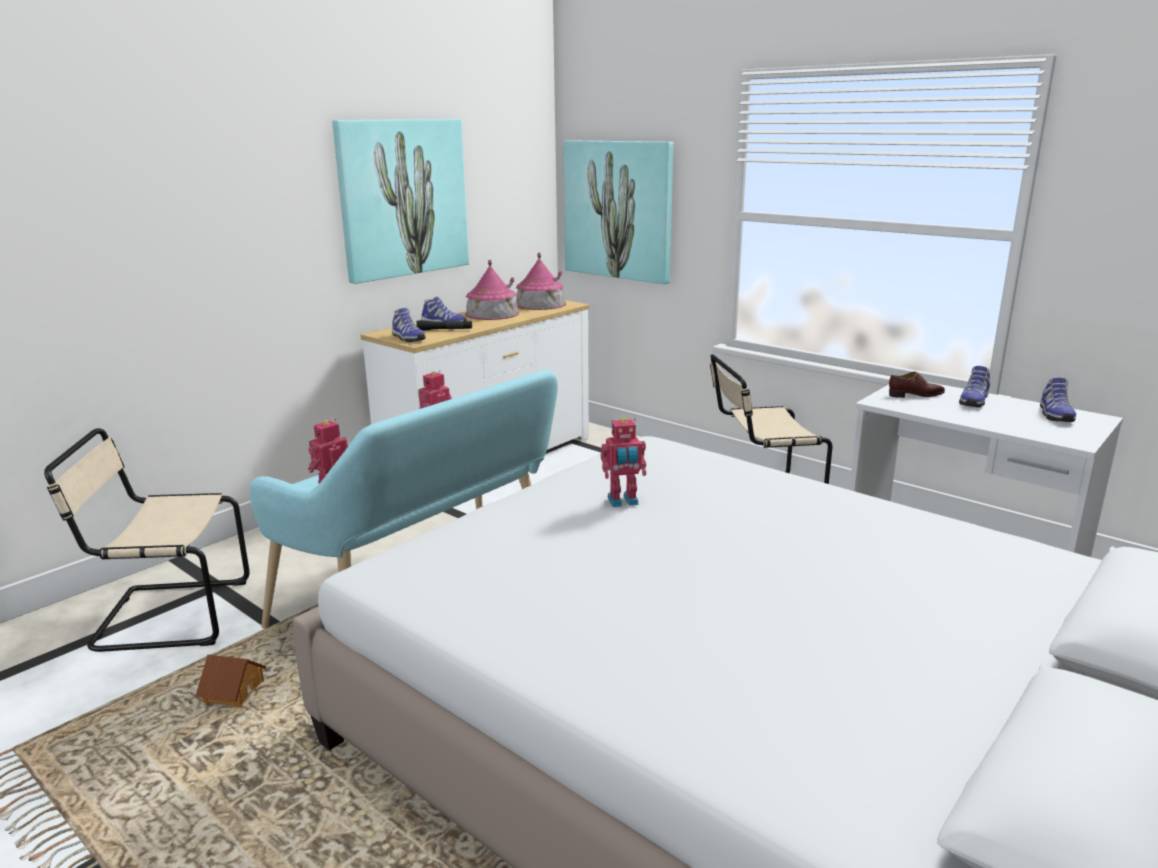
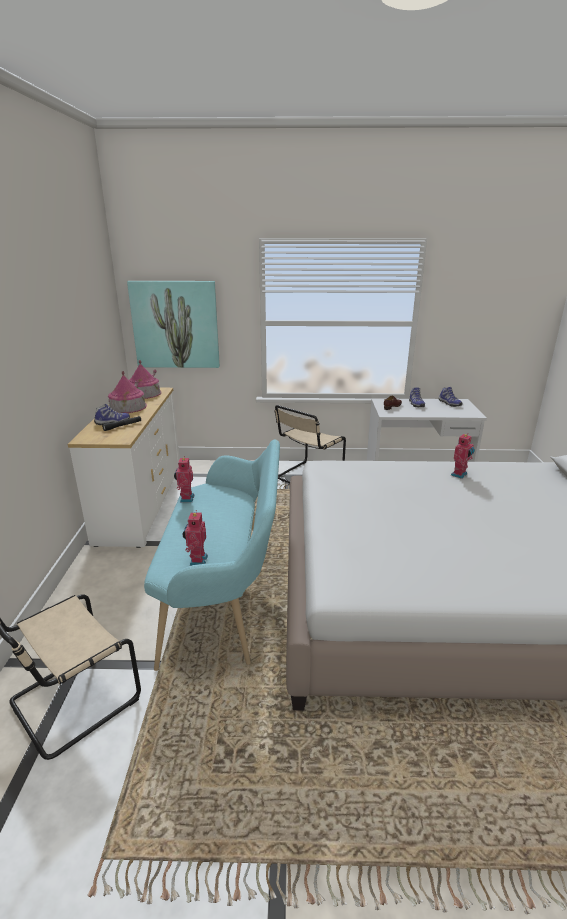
camera: 40 degrees left, 5 degrees up
(233, 692) = (199, 718): toy house -> none
(403, 198) = (66, 337): picture -> none
(407, 338) = (111, 438): shoe -> none
(623, 502) = (370, 501): toy robot -> toy robot (460, 475)

